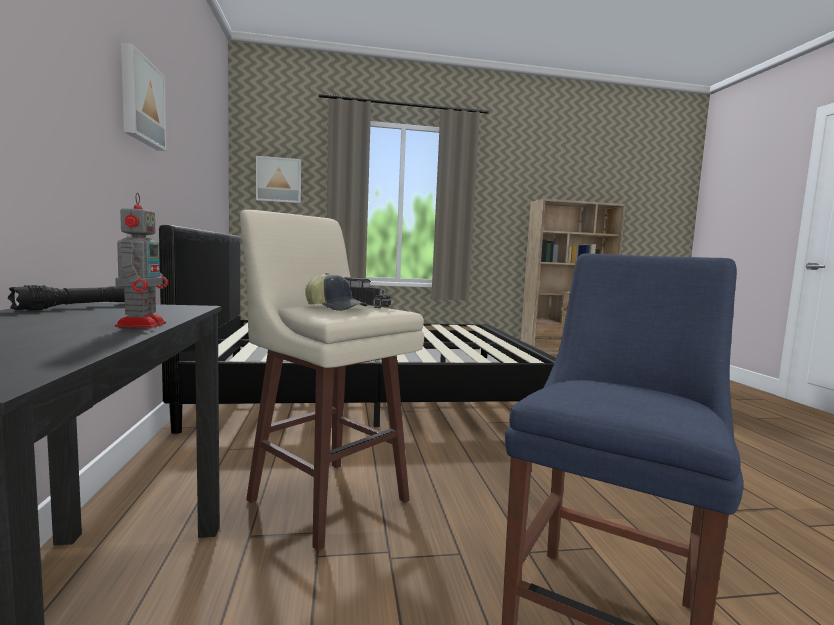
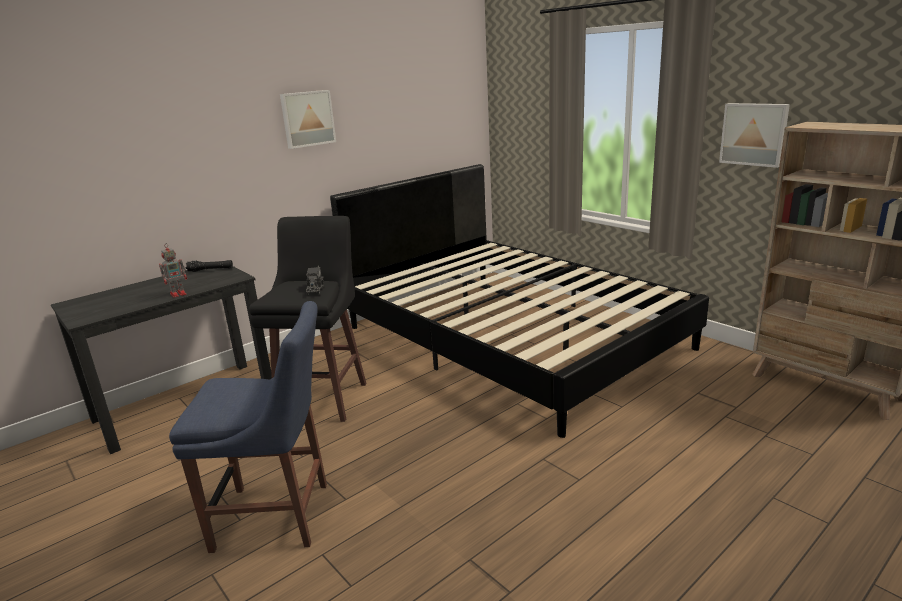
camera: 60 degrees right, 15 degrees up
(279, 180) = (520, 105): picture -> picture (754, 134)
(326, 498) = (324, 399): beige stool -> black stool
(336, 308) = (289, 290): cap -> none

